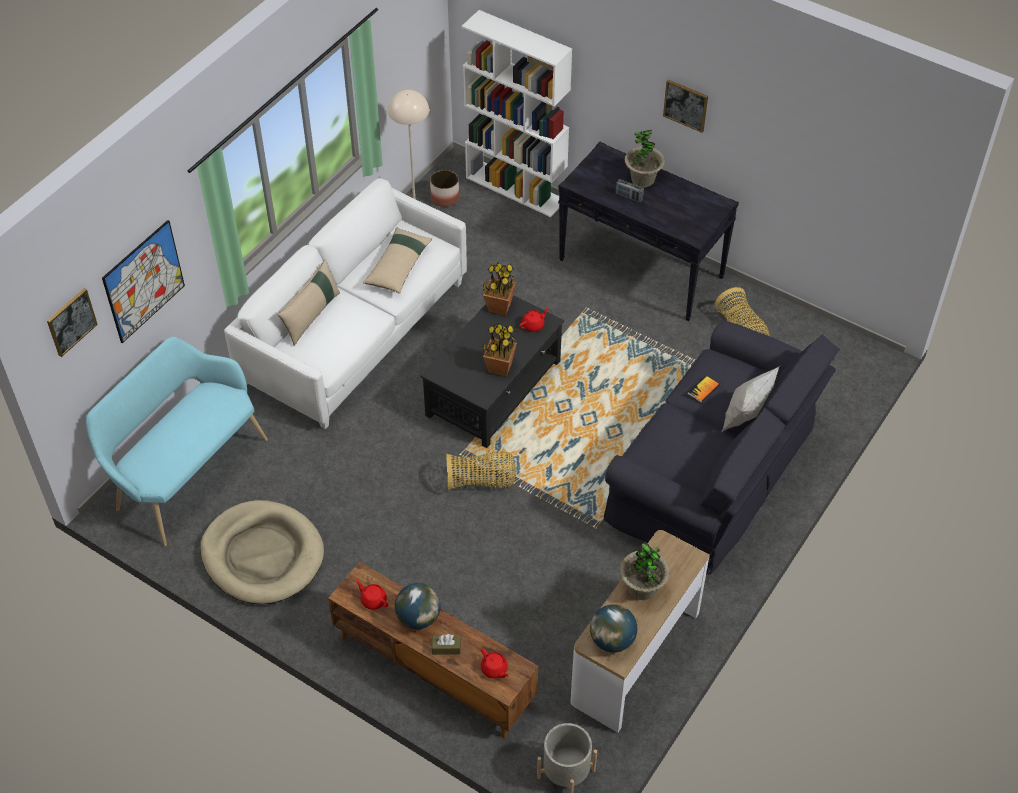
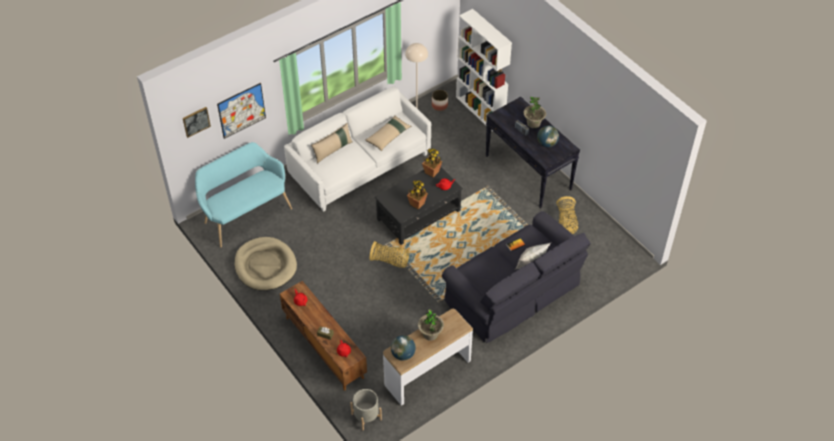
camera: 20 degrees right, 0 degrees up
(418, 618) = (318, 316): globe -> globe (546, 143)
(686, 105) = (560, 89): picture -> none

